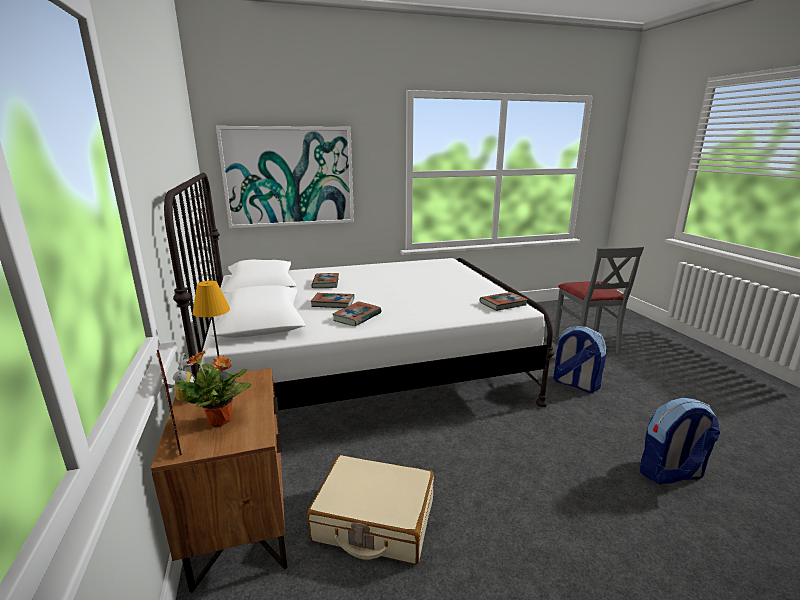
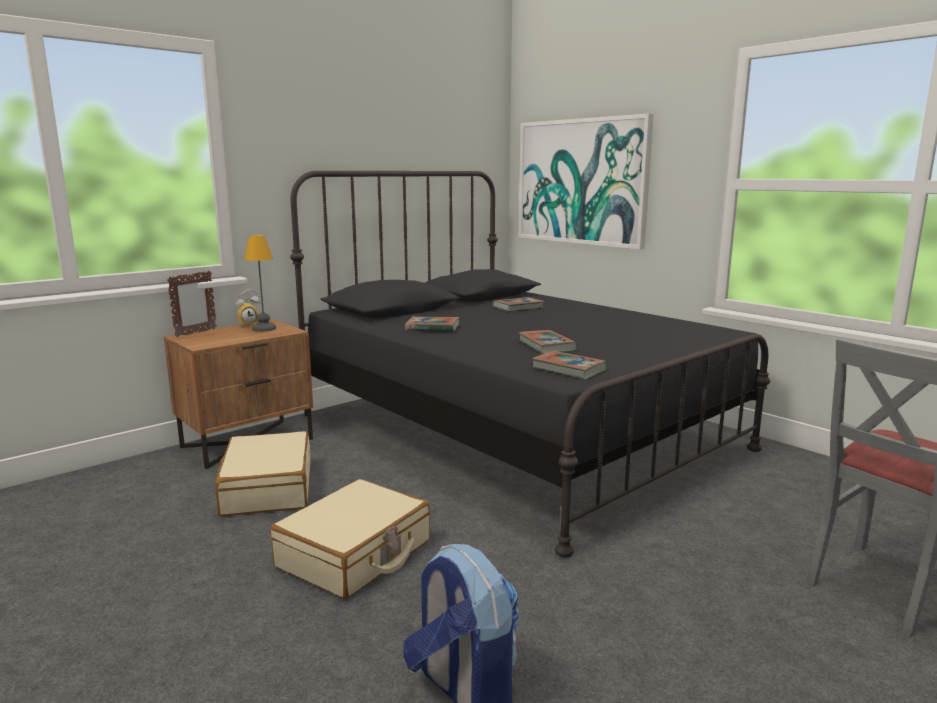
camera: 65 degrees right, 5 degrees down
(221, 420) = (220, 336): potted plant -> none
(333, 303) = (460, 317): book -> book (547, 346)
(366, 371) = (515, 431): white bed -> black bed
(518, 486) = (355, 554): none -> beige suitcase
(574, 384) = (674, 580): backpack -> none

